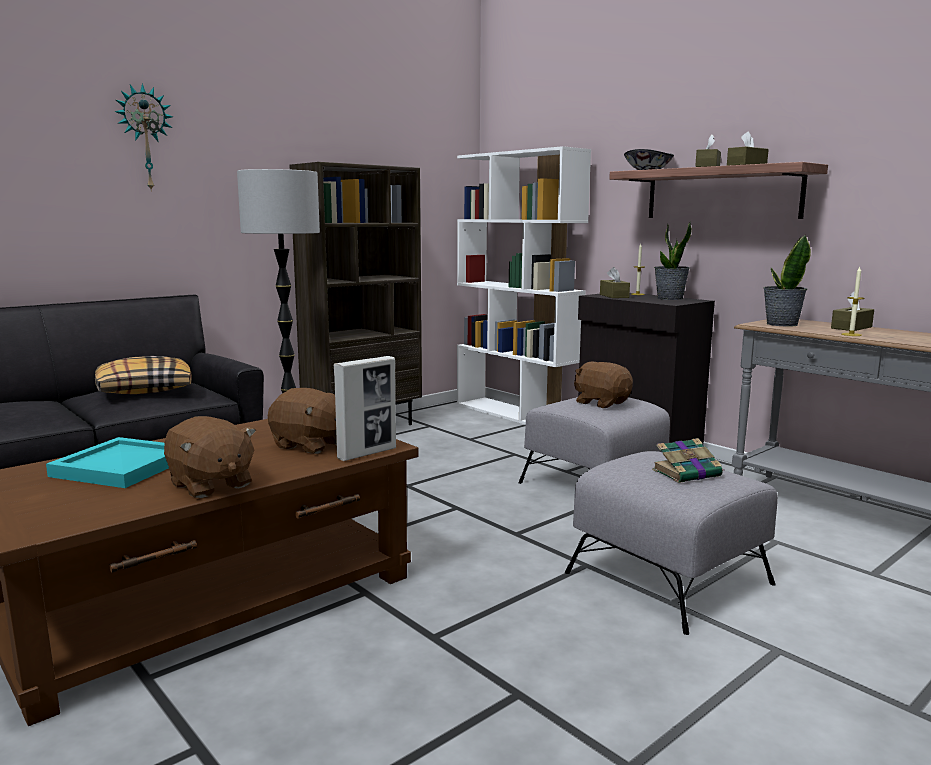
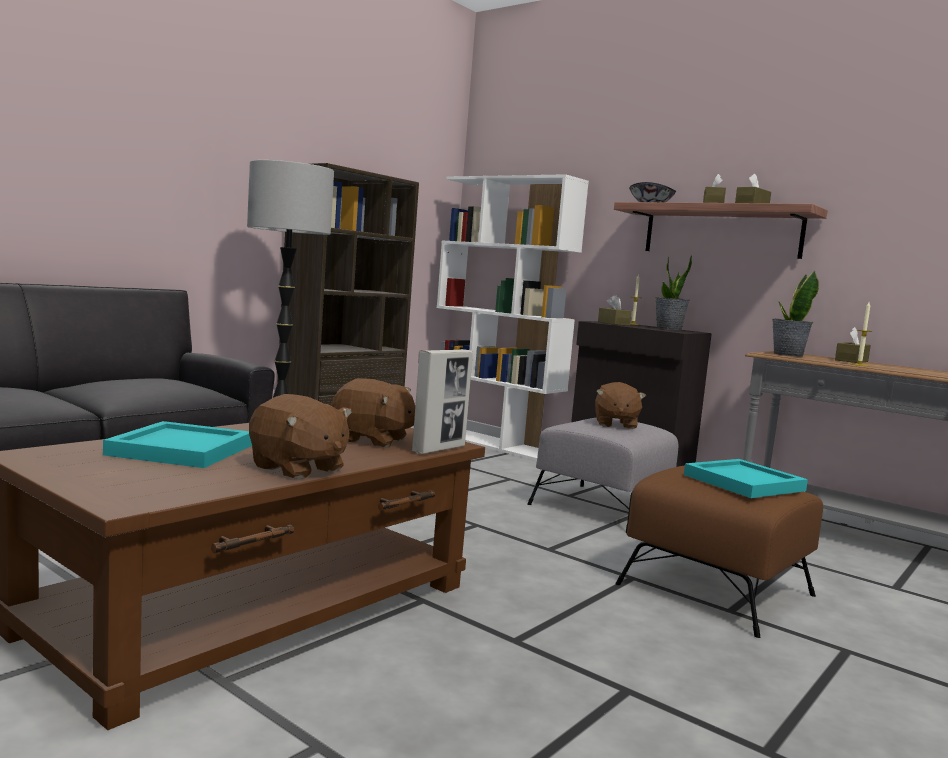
camera: 10 degrees left, 5 degrees down
(143, 389) = (141, 383): pillow -> none
(145, 138) = (148, 117): wall clock -> none
(601, 403) = (615, 424): brown plush toy -> brown plush toy turned 120 degrees counterclockwise
(667, 577) = (715, 589): grey ottoman -> brown ottoman
(688, 473) = (743, 482): book -> turquoise tray

